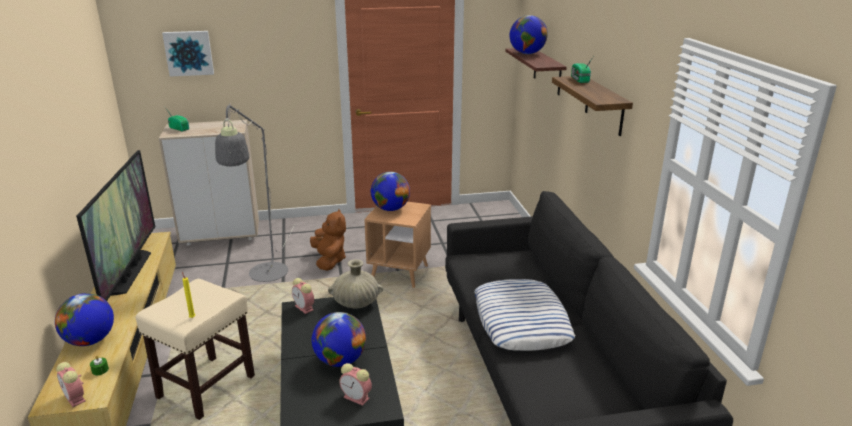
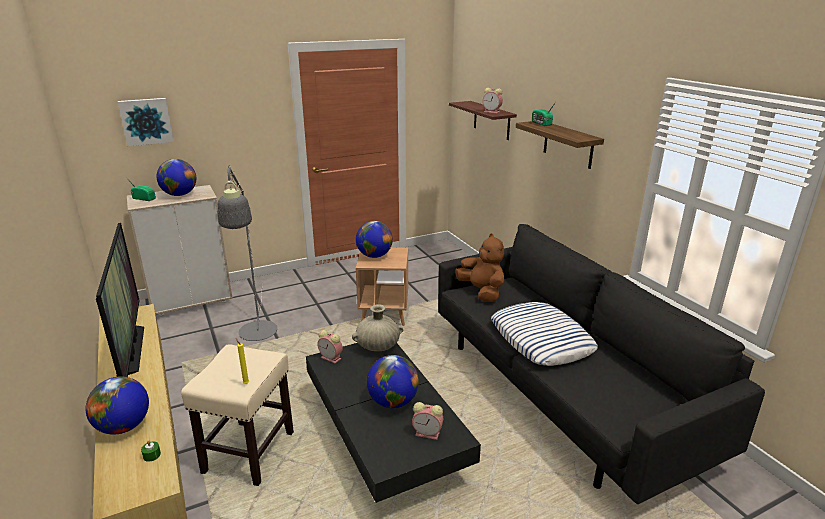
camera: 15 degrees left, 0 degrees up
(75, 398) = (139, 490): alarm clock -> alarm clock (492, 112)
(329, 260) = (312, 312): brown plush toy -> brown plush toy (482, 292)
(527, 53) = (472, 105): globe -> globe (180, 195)

